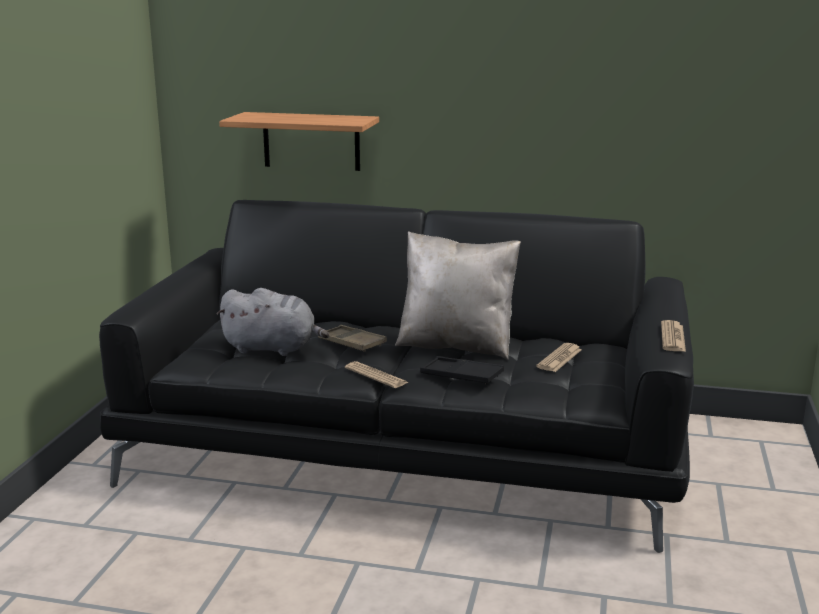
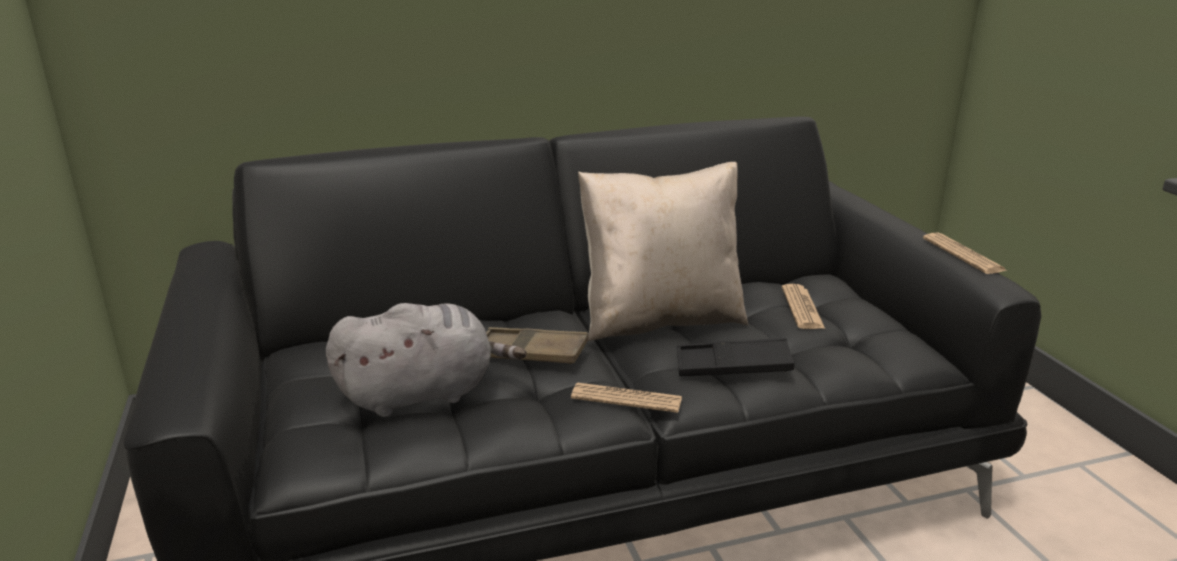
camera: 30 degrees left, 5 degrees up
(311, 141) = (333, 55): shelf -> none

